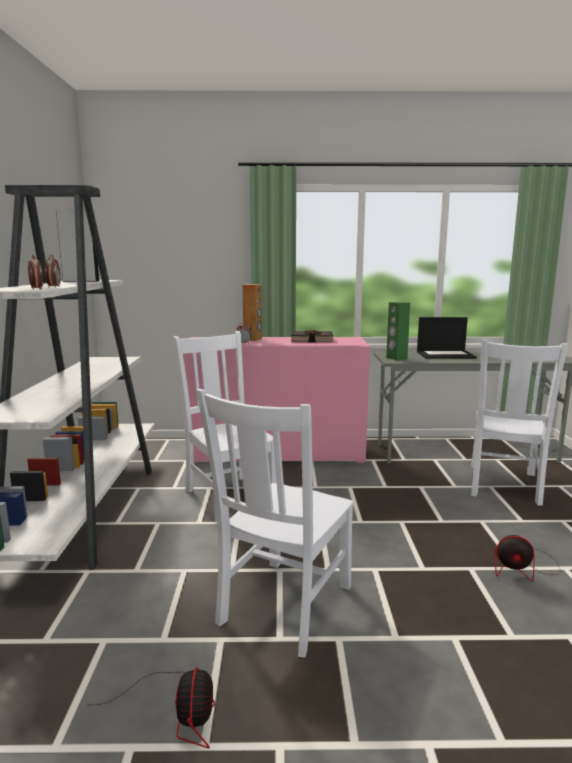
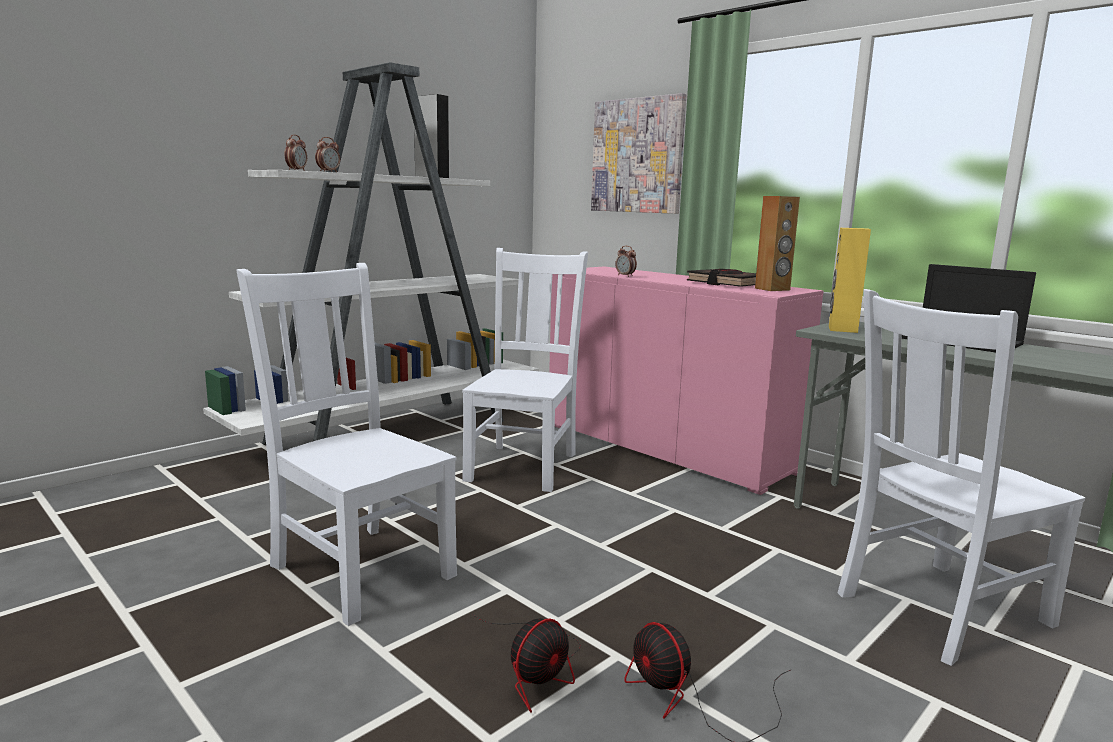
camera: 45 degrees right, 0 degrees up
(179, 712) = (156, 584): fan -> fan (537, 669)
(201, 254) = (637, 156): none -> picture
(253, 339) = (656, 275): brown speaker -> brown speaker (772, 289)
(283, 607) = (359, 568): white chair -> white chair turned 60 degrees clockwise
(396, 358) = (842, 329): green speaker -> yellow speaker

